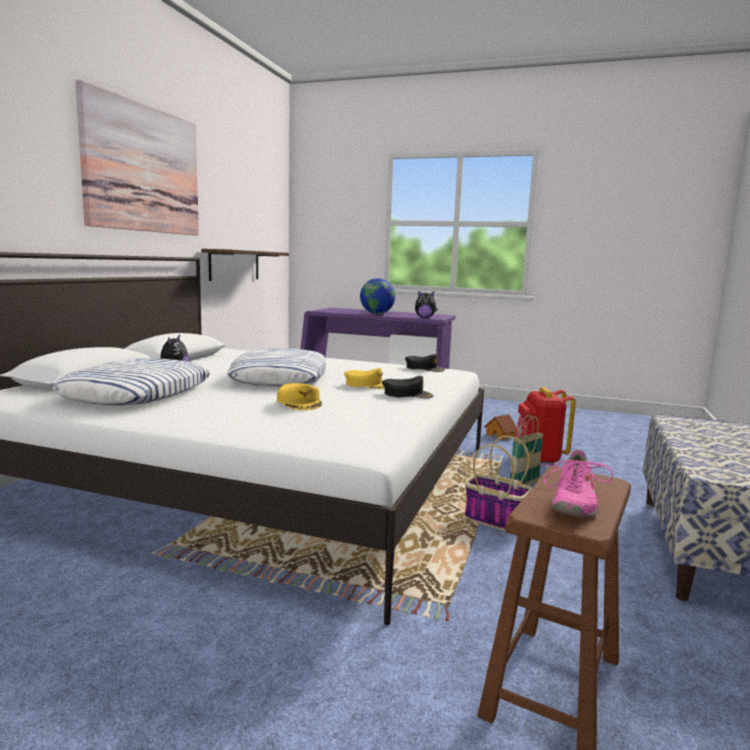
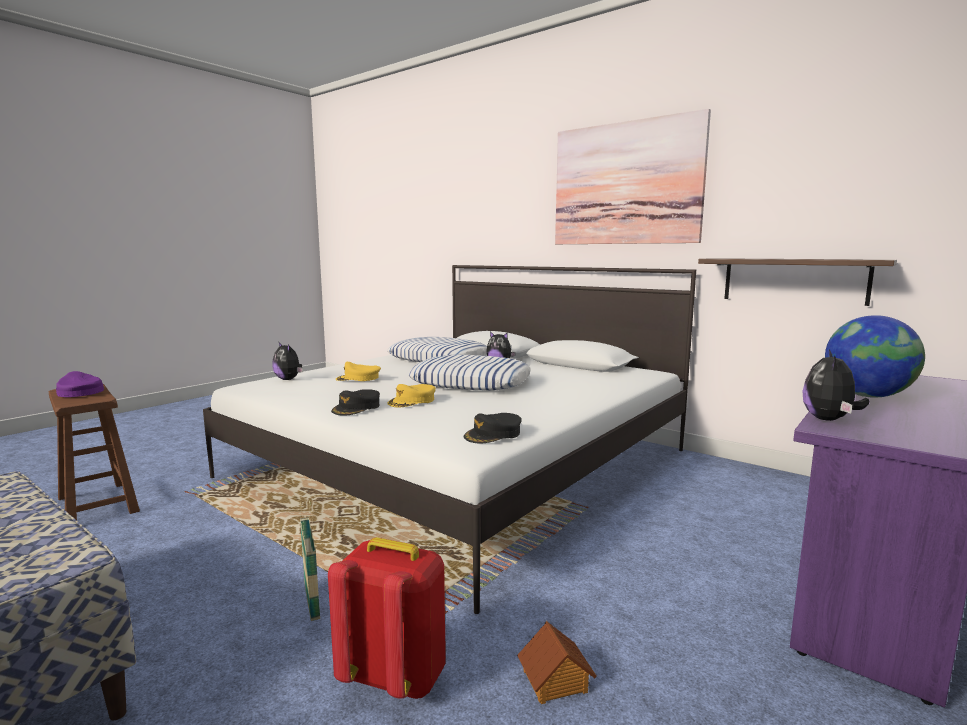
camera: 110 degrees right, 0 degrees up
(321, 430) = (289, 379): none -> plush toy
(494, 520) = (261, 547): basket -> none
(572, 503) = (79, 392): pink shoe -> purple cap

